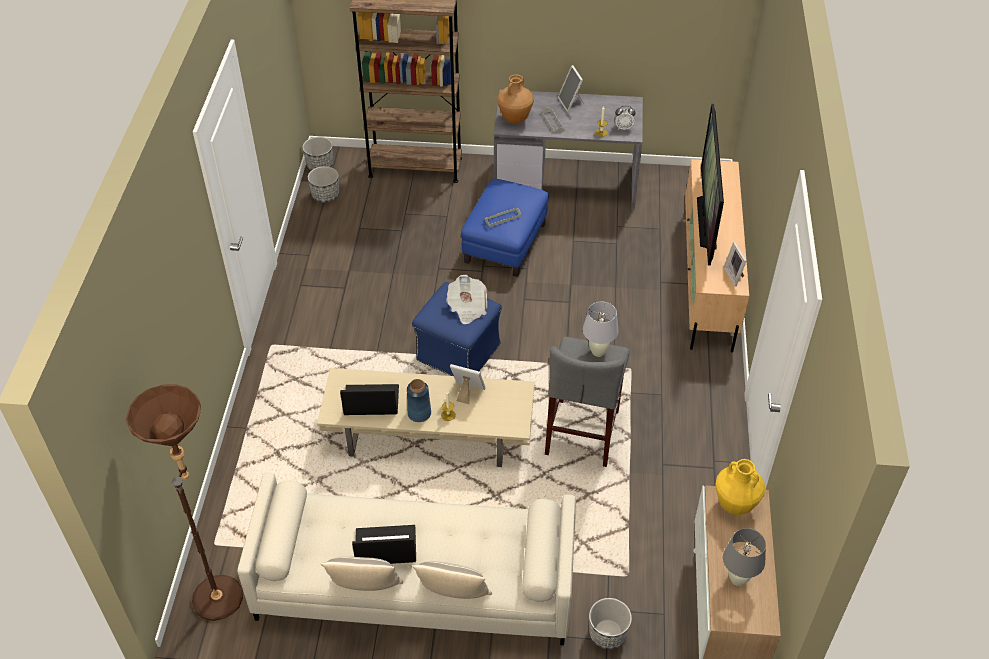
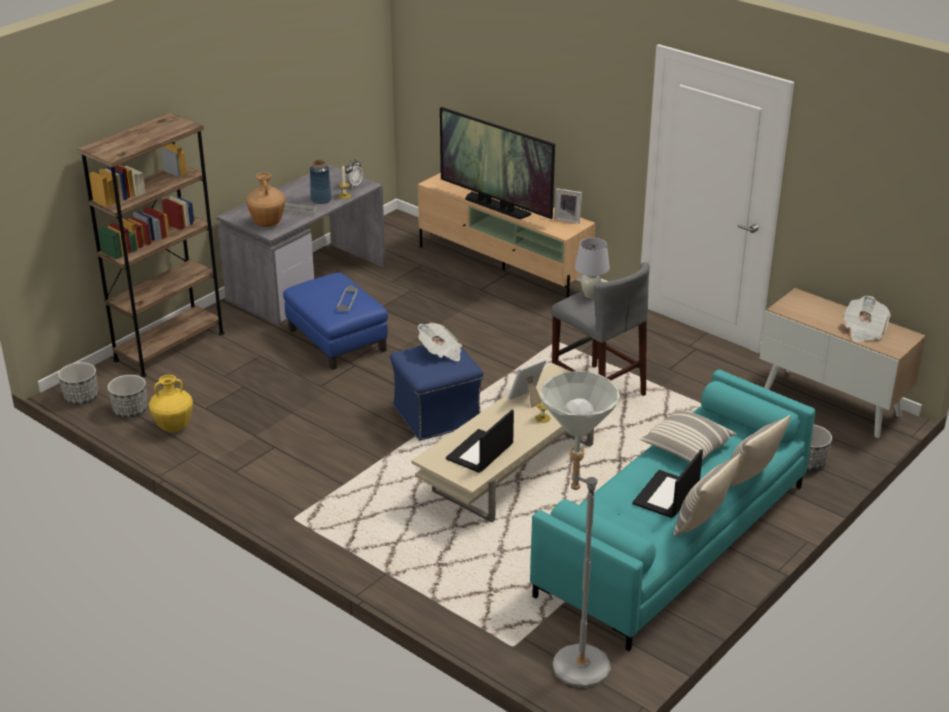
camera: 55 degrees left, 15 degrees down
(220, 588) = (570, 661): brown floor lamp -> grey floor lamp
(414, 584) = (673, 540): beige sofa -> turquoise sofa
(419, 413) = (524, 432): blue vase -> blue vase (321, 199)
(466, 529) = (686, 448): none -> pillow
(571, 103) = (287, 194): picture frame -> none
(734, 504) = (796, 305): yellow vase -> yellow vase (173, 427)
(738, 579) = (864, 331): grey table lamp -> newspaper

